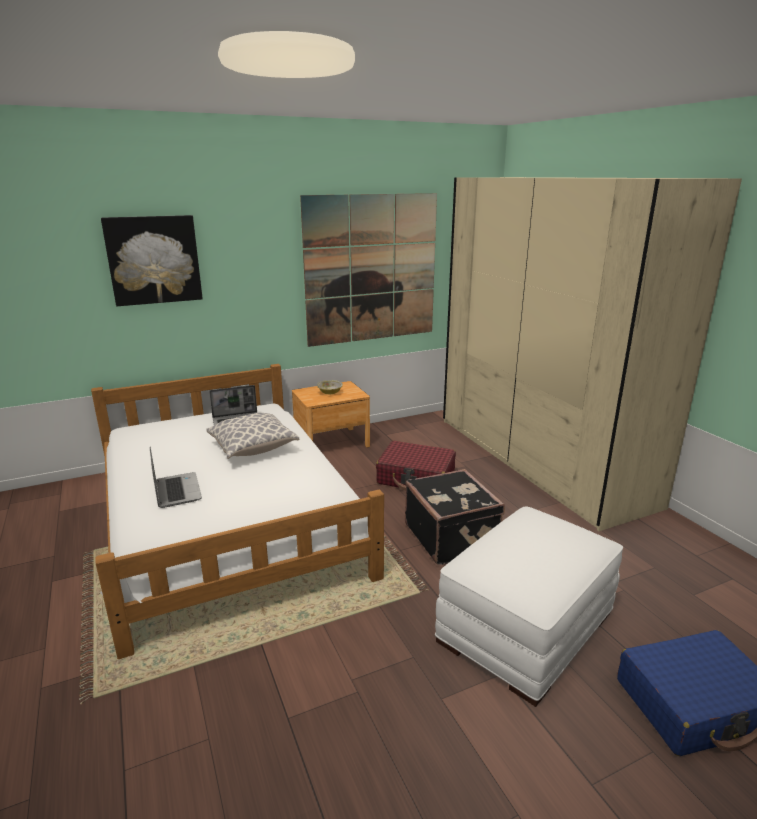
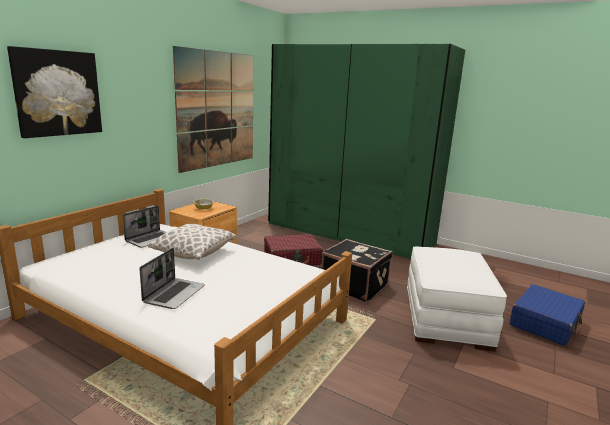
camera: 35 degrees left, 5 degrees down
(176, 491) = (174, 294): laptop -> laptop turned 75 degrees clockwise
(539, 459) = (349, 233): beige wardrobe -> green wardrobe

